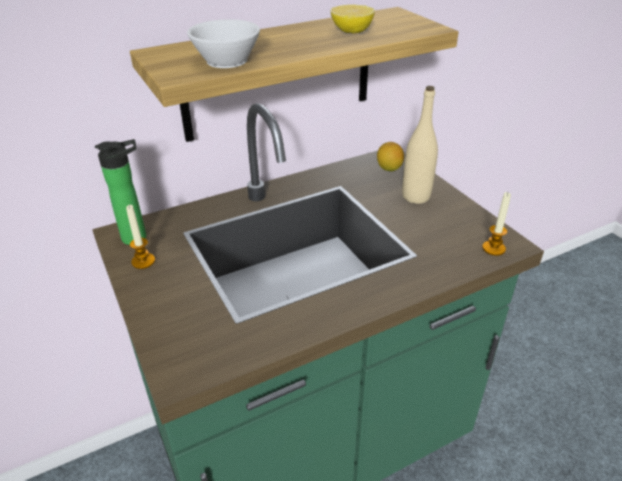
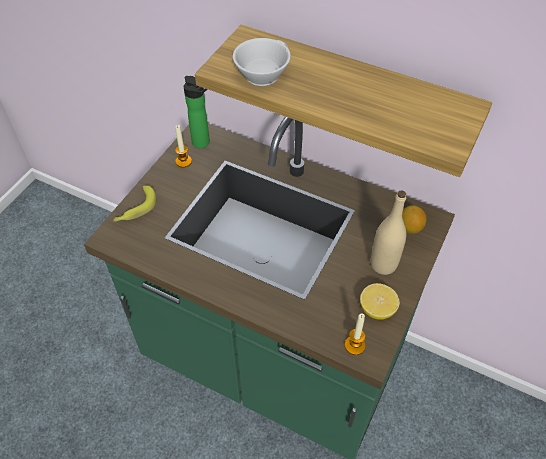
camera: 55 degrees right, 15 degrees up
(162, 331) = (135, 209): none -> banana
(351, 31) = (387, 105): lemon -> lemon (377, 309)

